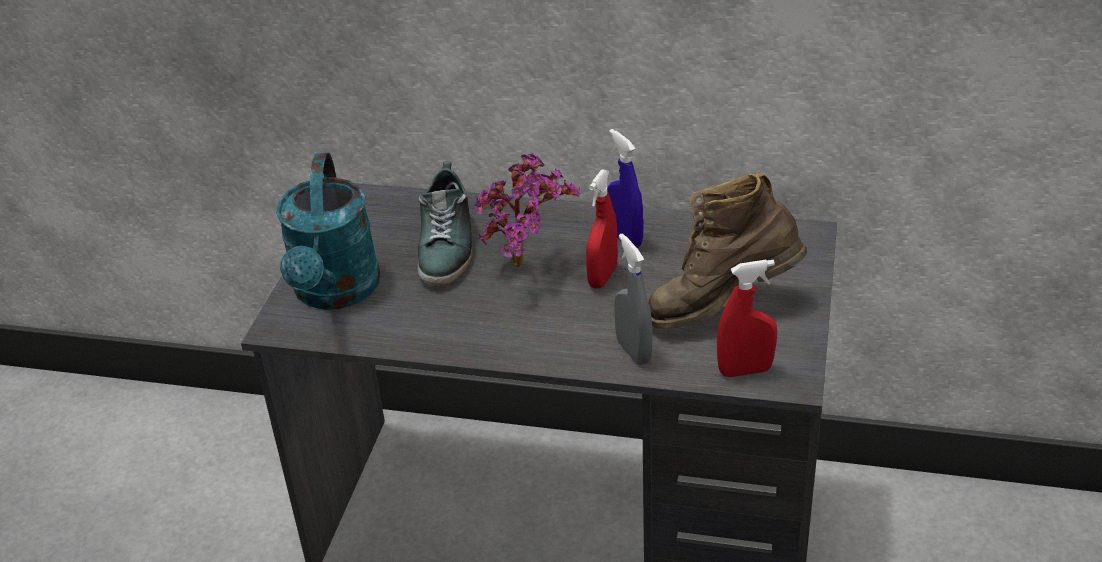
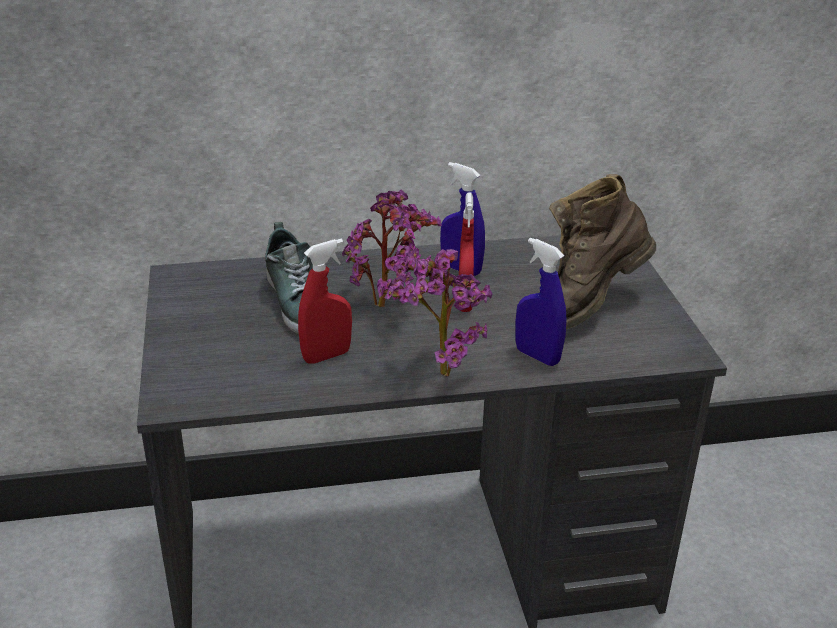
camera: 25 degrees left, 5 degrees down
(335, 293) = (212, 361): turquoise watering can -> none
(526, 345) = (436, 370): none -> potted plant
(633, 351) = (537, 356): grey spray bottle -> blue spray bottle
(745, 370) = (644, 353): red spray bottle -> red spray bottle (326, 356)

